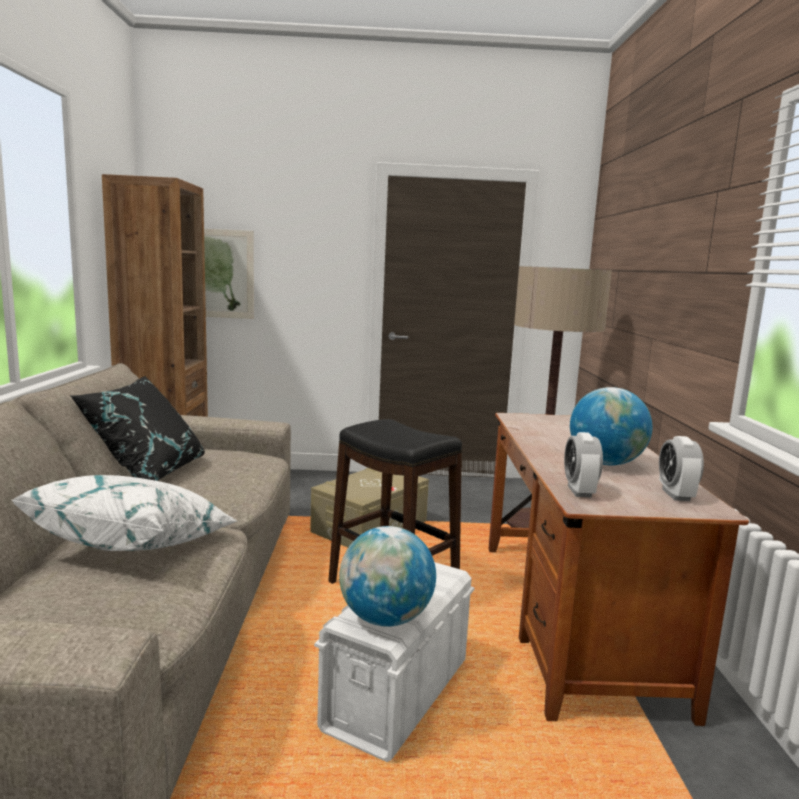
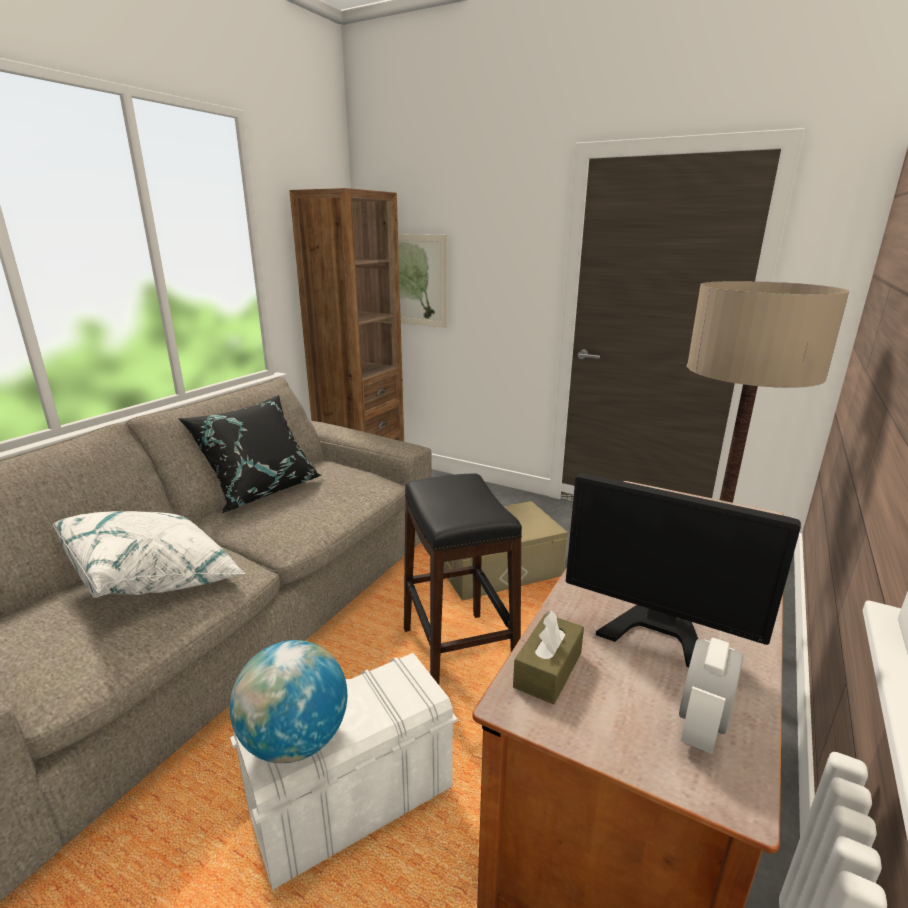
camera: 30 degrees right, 10 degrees up
(579, 491) = (548, 670): alarm clock -> brown tissue box
(605, 463) = (664, 616): globe -> monitor

